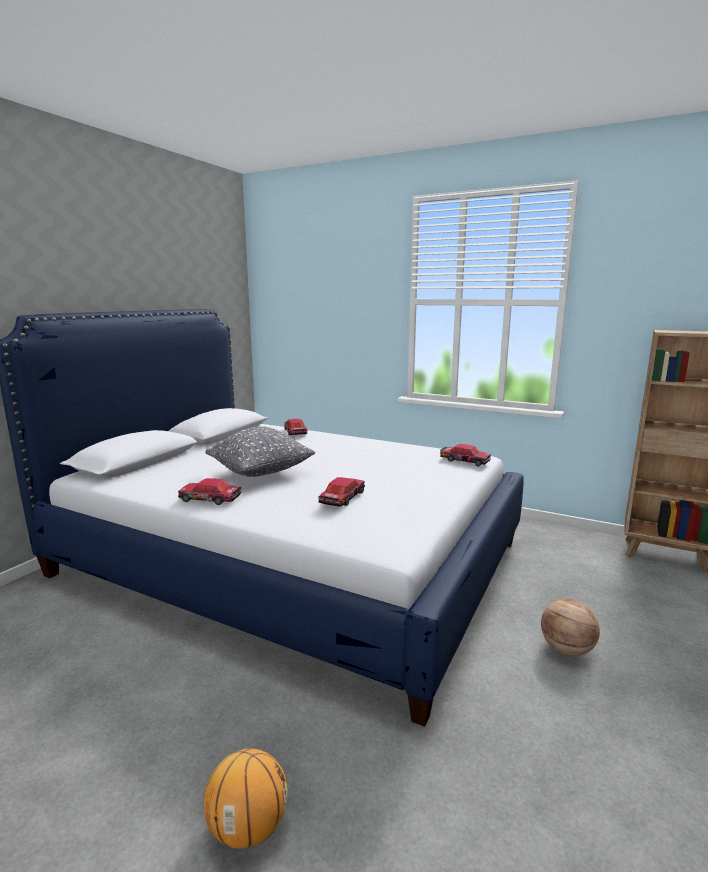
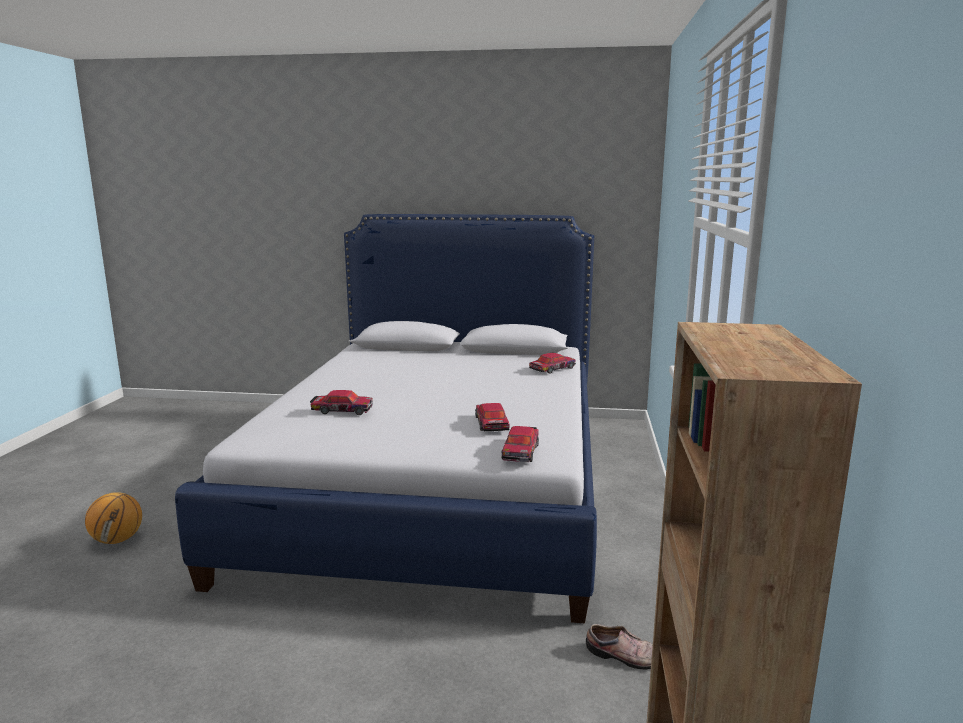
camera: 70 degrees right, 0 degrees up
(210, 499) = (330, 377): toy car -> toy car (491, 424)
(260, 473) = (399, 379): grey pillow -> none
(543, 540) = (625, 657): none -> shoe
(566, 649) = (319, 677): basketball -> none

